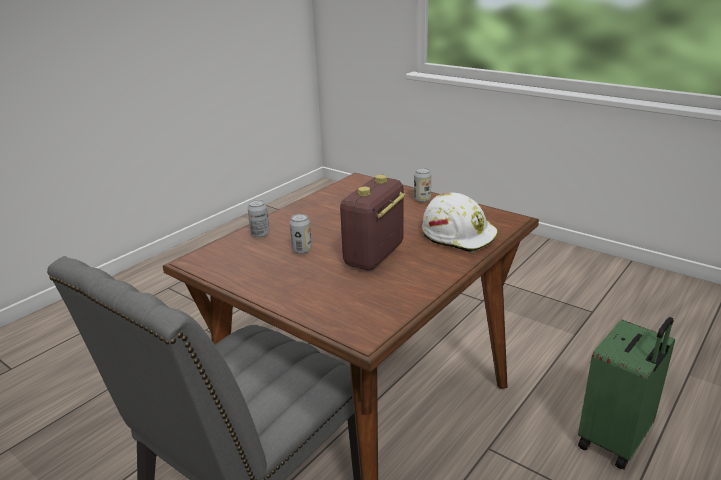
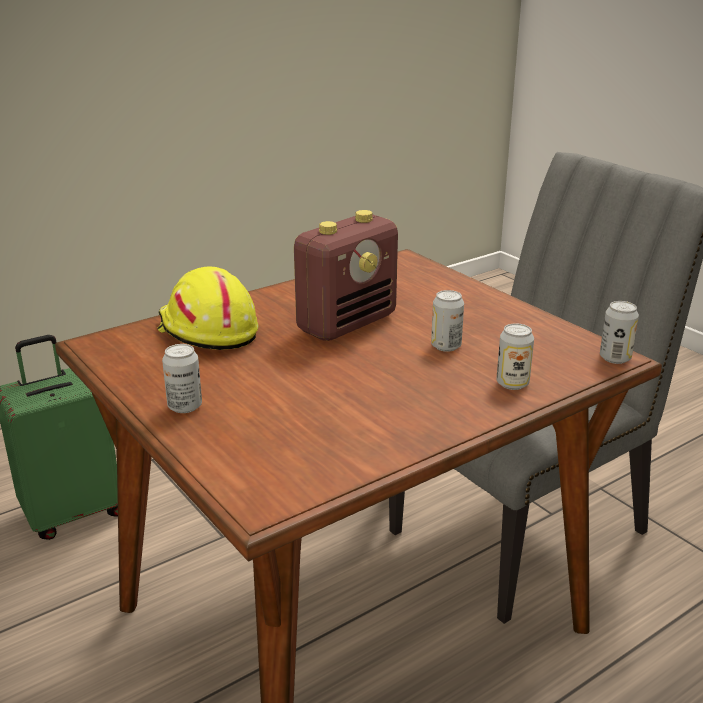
camera: 165 degrees left, 0 degrees up
(193, 259) = (615, 358): none -> can
(459, 235) = (206, 331): white hard hat -> yellow hard hat

